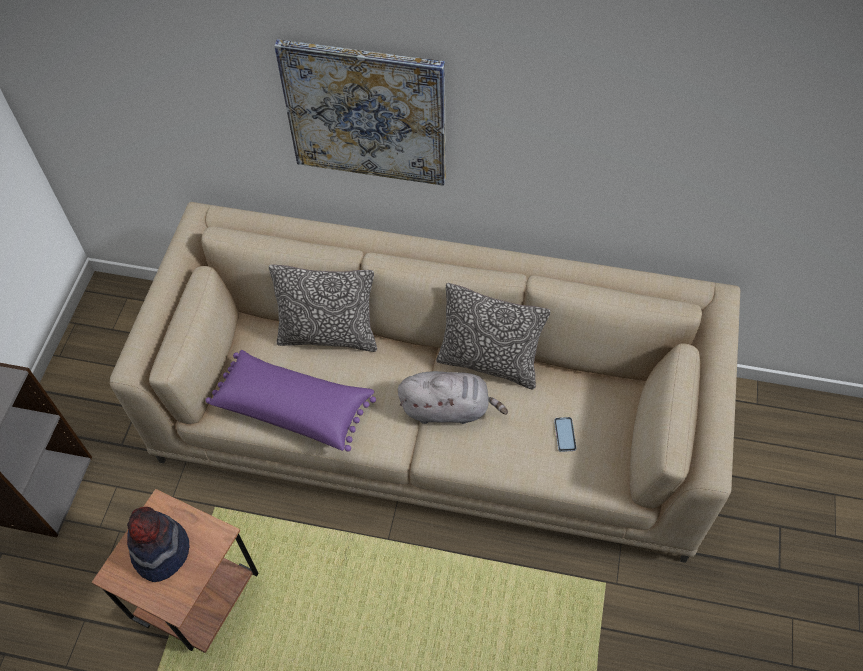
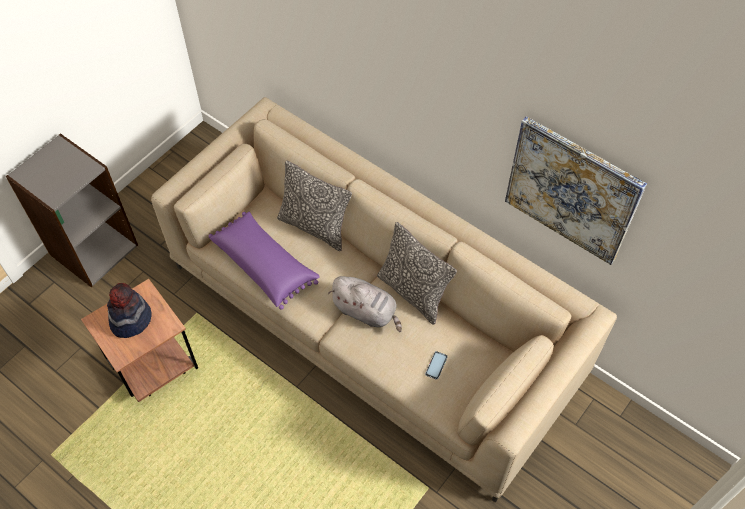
camera: 25 degrees right, 0 degrees up
(366, 113) = (381, 80): picture -> picture (572, 190)

